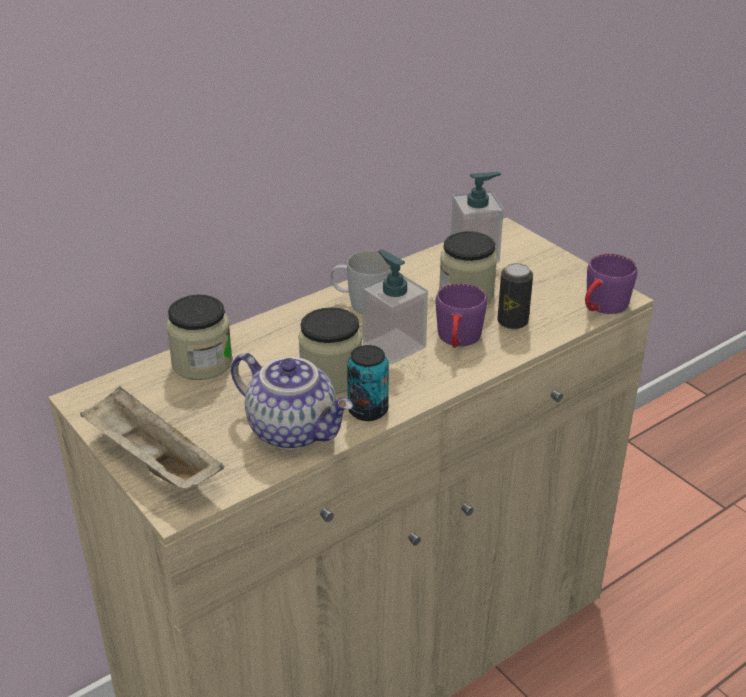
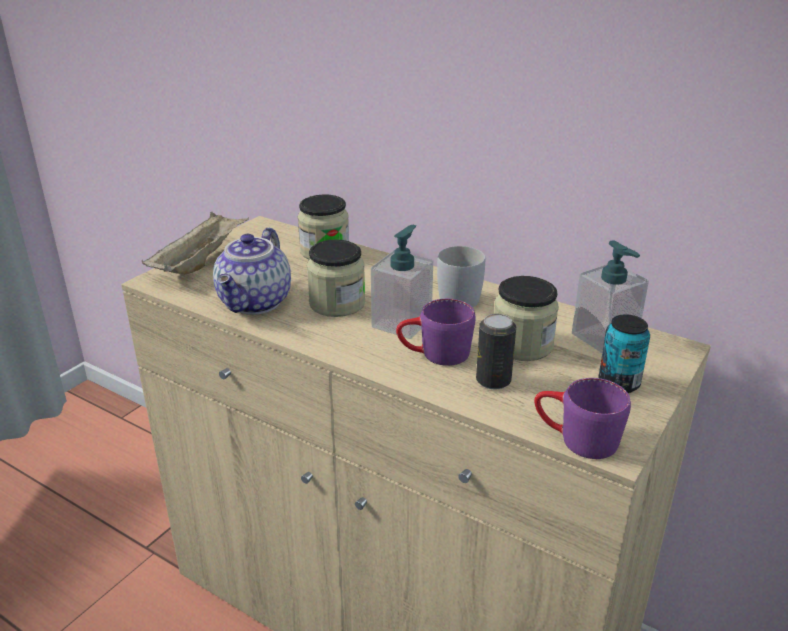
camera: 70 degrees right, 5 degrees down
(368, 410) = (297, 329): can -> can (618, 383)

